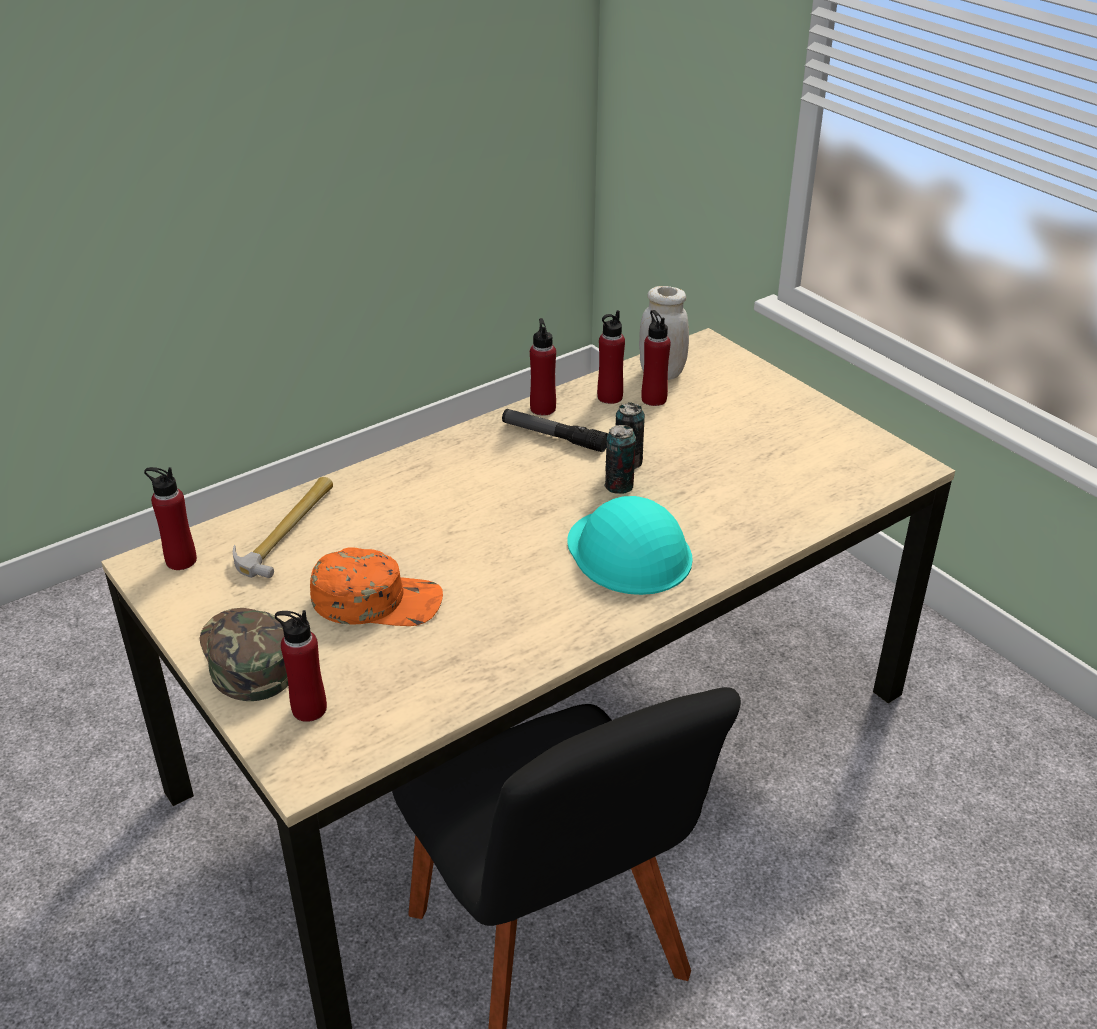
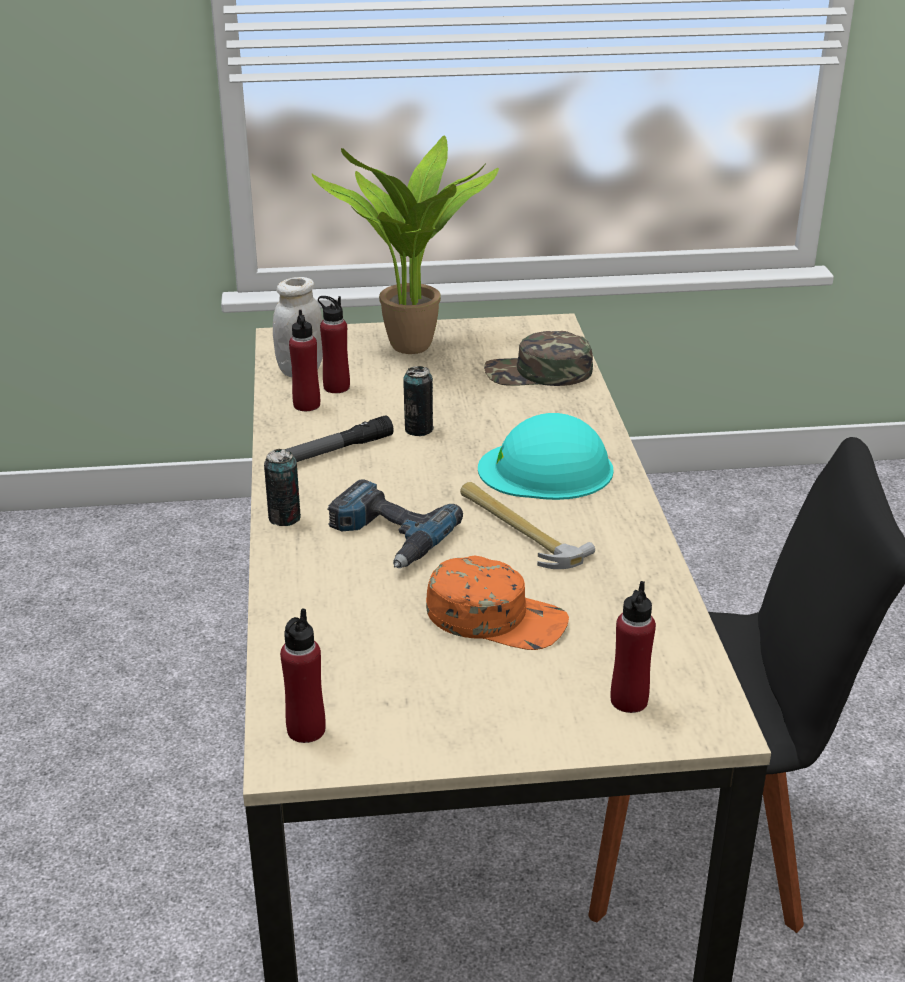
camera: 60 degrees left, 5 degrees down
(246, 657) = (518, 722): green cap -> green cap (538, 373)
(288, 530) = (326, 642): hammer -> hammer (519, 529)
(377, 600) = (496, 617): orange cap -> orange cap turned 75 degrees clockwise
(449, 507) = (388, 536): none -> power drill
(543, 408) = (283, 441): red bottle -> none
(619, 486) = (448, 444): can -> can (284, 518)
(763, 411) = (414, 350): none -> potted plant

